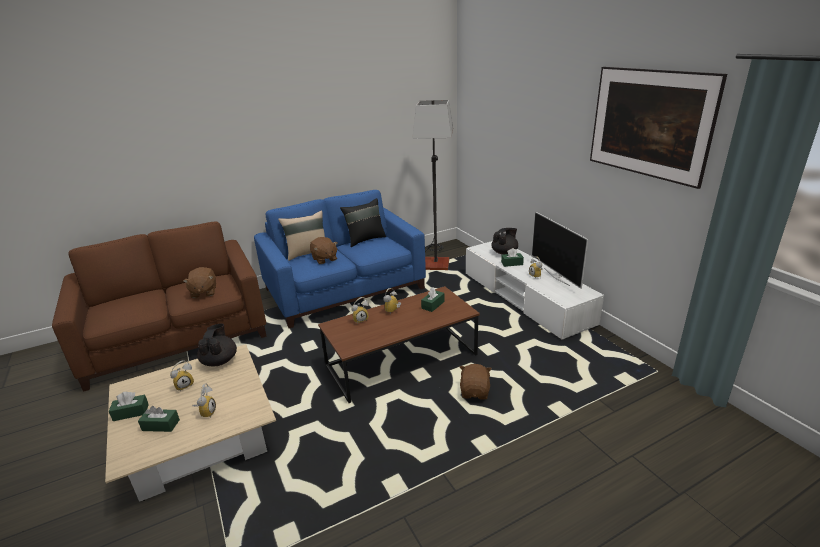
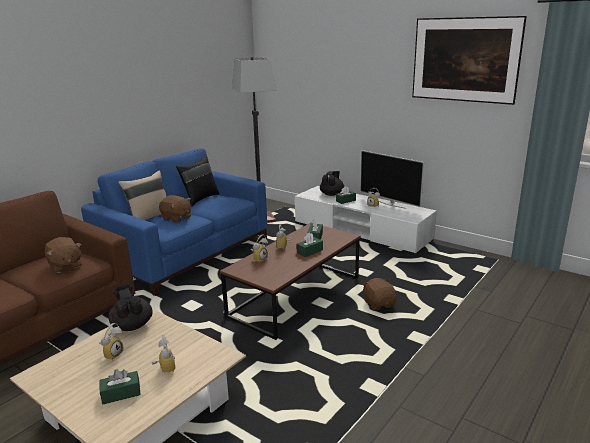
camera: 25 degrees left, 5 degrees down
(131, 412) = (69, 393): green tissue box -> green tissue box (309, 251)

